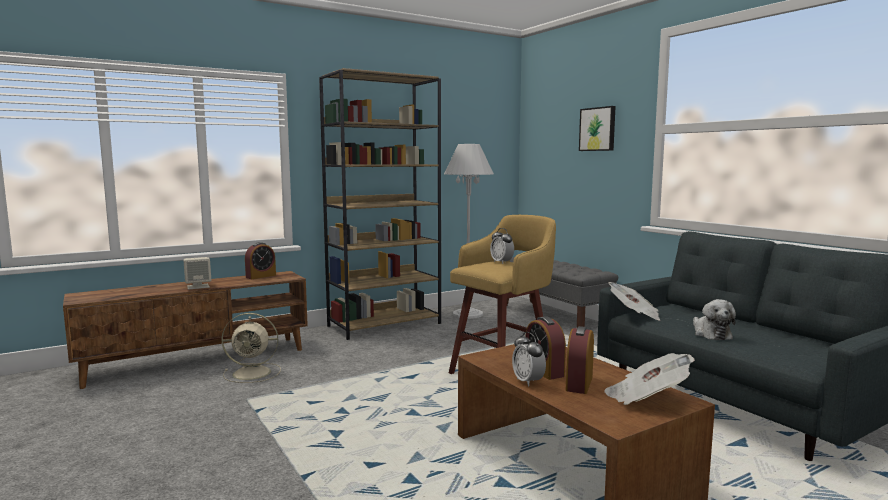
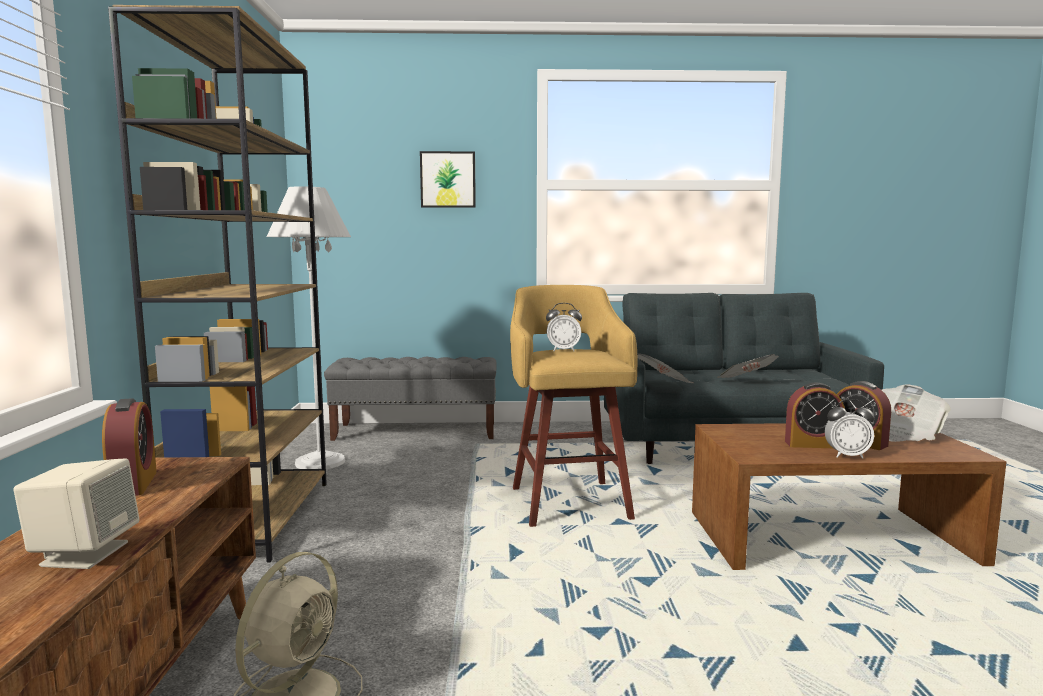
camera: 60 degrees left, 0 degrees up
(710, 334) = (746, 382): plush toy -> newspaper

